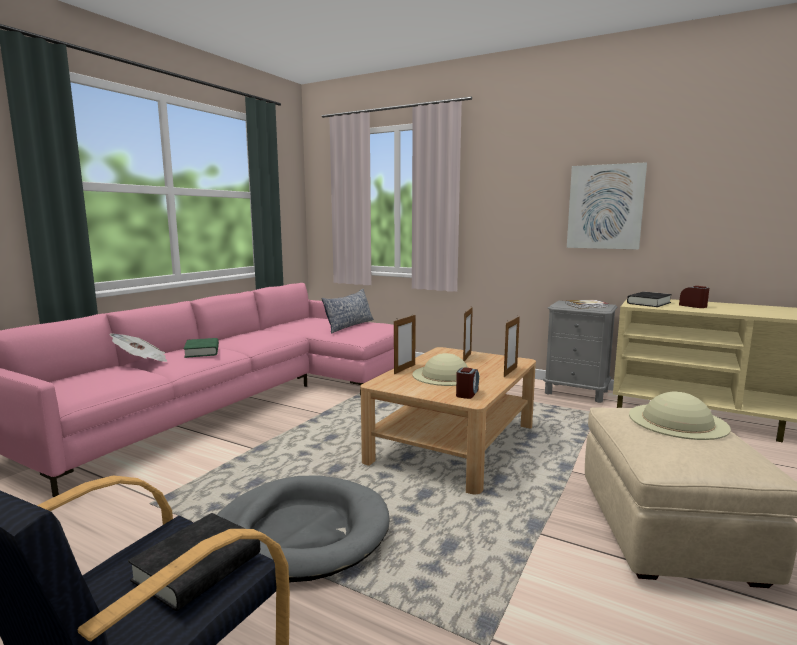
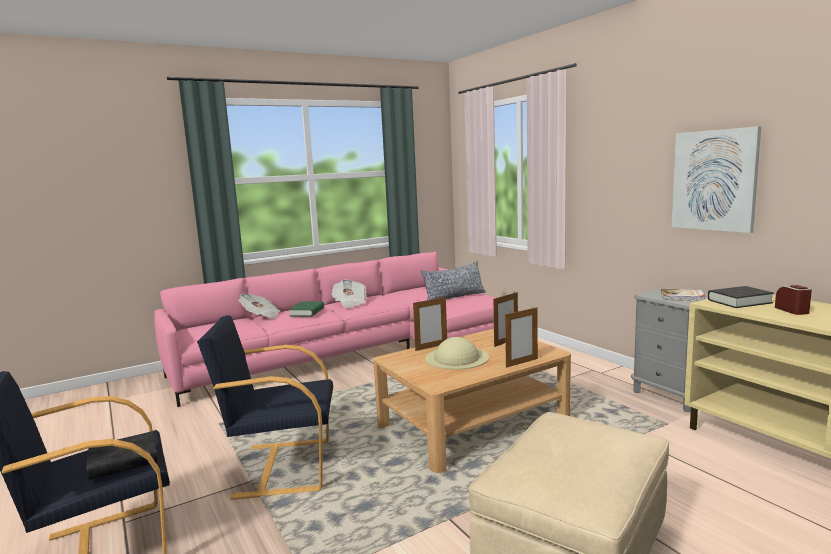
camera: 30 degrees right, 0 degrees up
(242, 339) = (350, 303): none -> newspaper
(301, 533) = (281, 467): grey dog bed -> black armchair
(467, 393) = (445, 378): alarm clock -> none
(677, 421) = (588, 441): beige hat -> none

